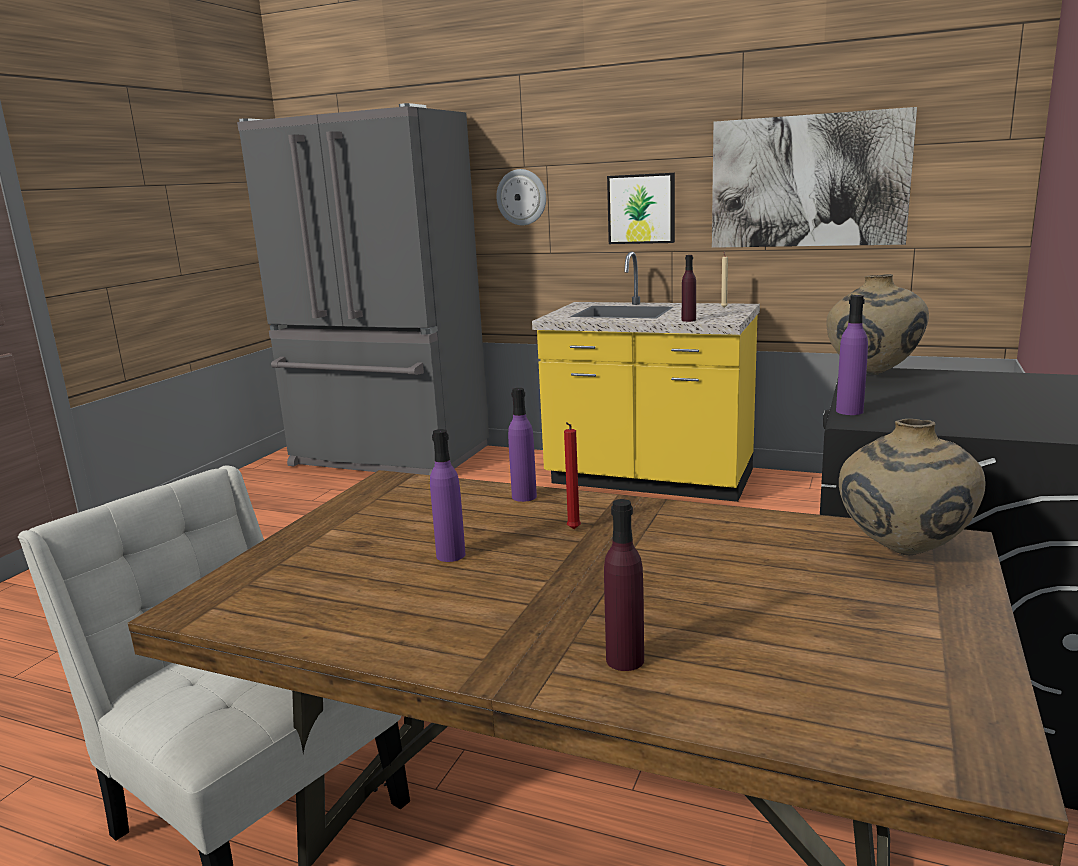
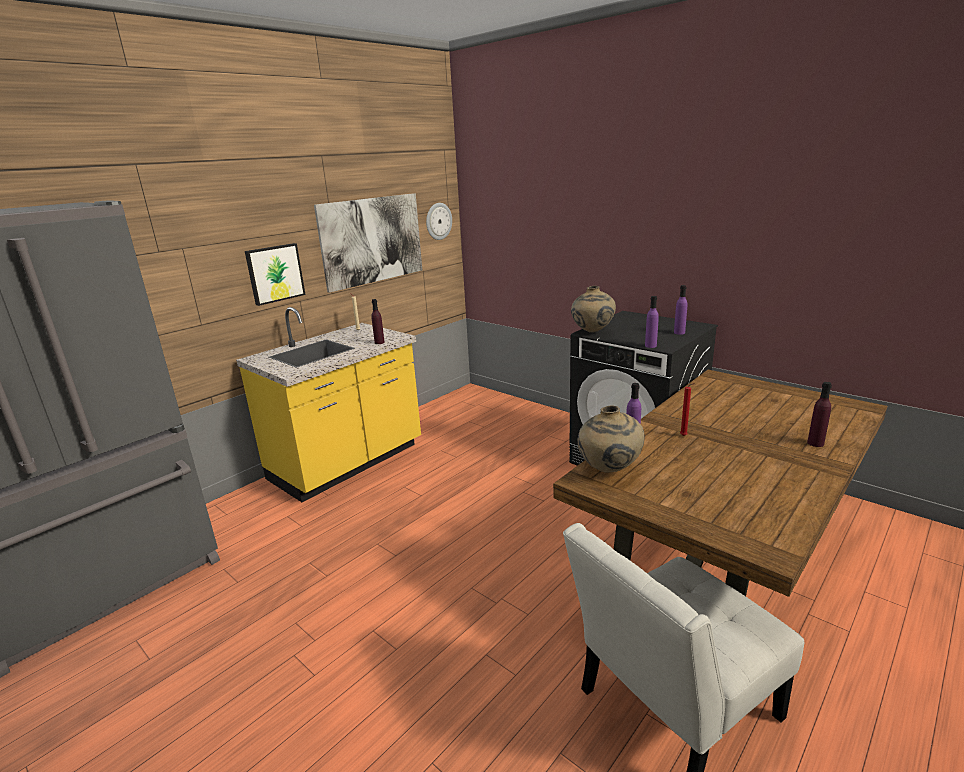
camera: 70 degrees left, 5 degrees up
(451, 555) = (709, 469): purple bottle -> purple bottle (679, 332)
(522, 197) = (164, 280): wall clock -> wall clock (438, 221)
(902, 553) = (724, 384): beige vase -> beige vase (608, 471)

